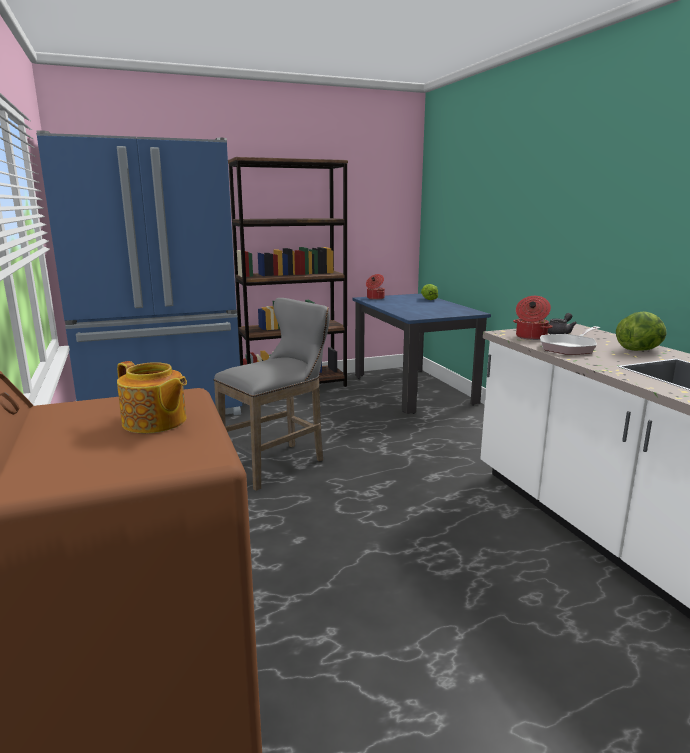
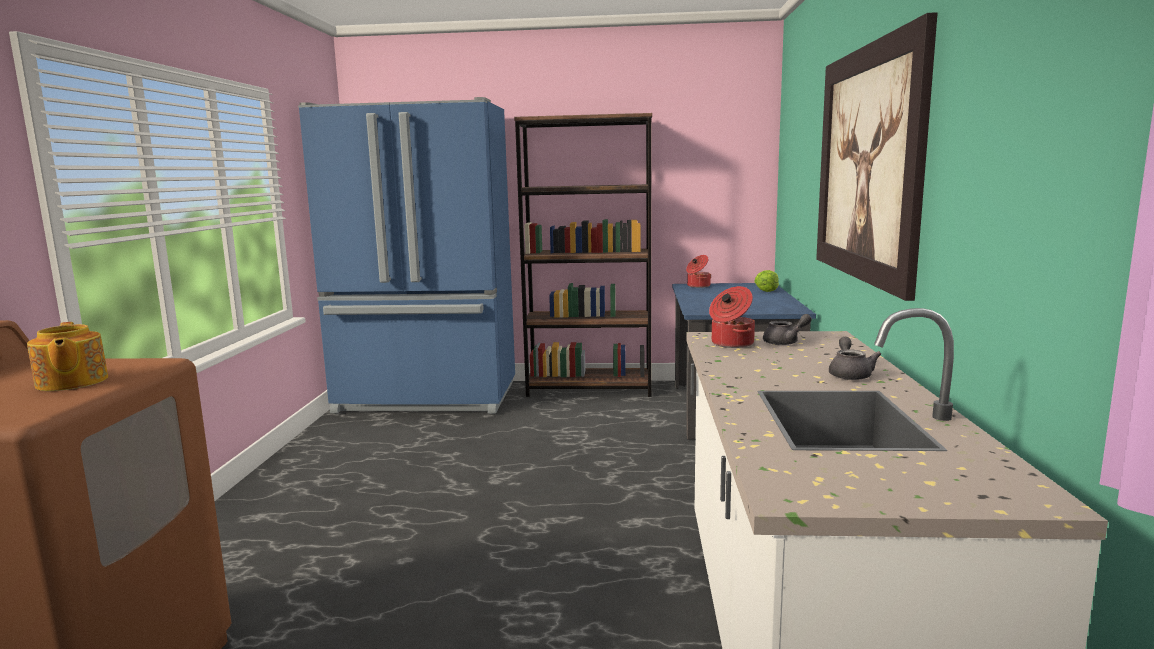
camera: 25 degrees right, 5 degrees down
(279, 463) = (476, 473): grey stool -> none
(564, 207) = (867, 164): none -> picture
(569, 348) = (750, 361): frying pan -> none
(639, 350) = (850, 374): lettuce -> grey teapot

